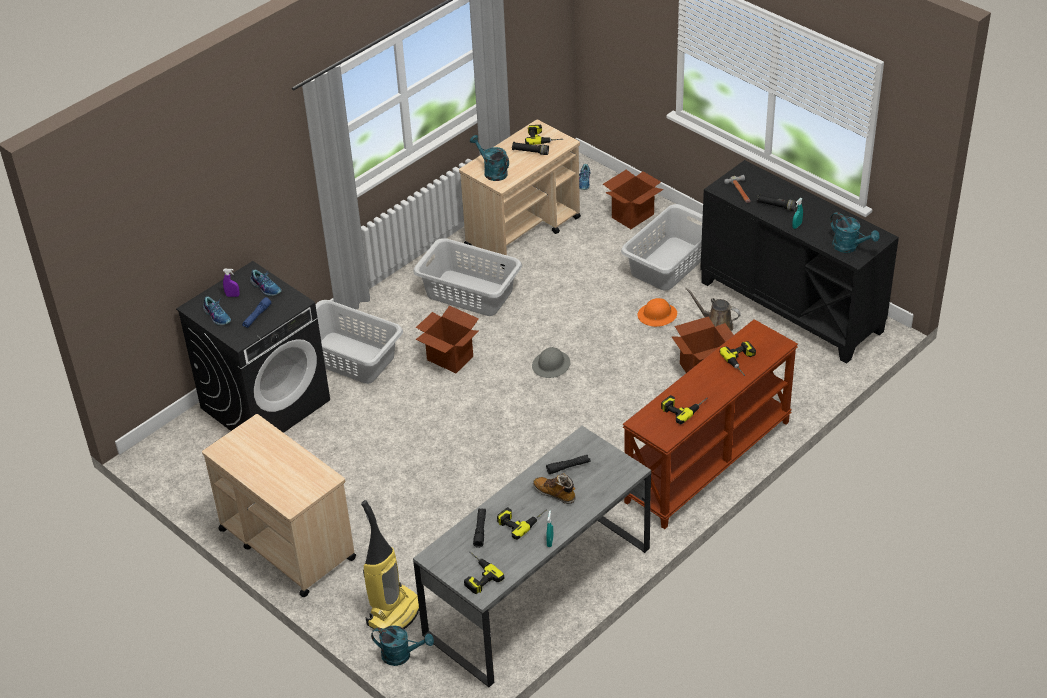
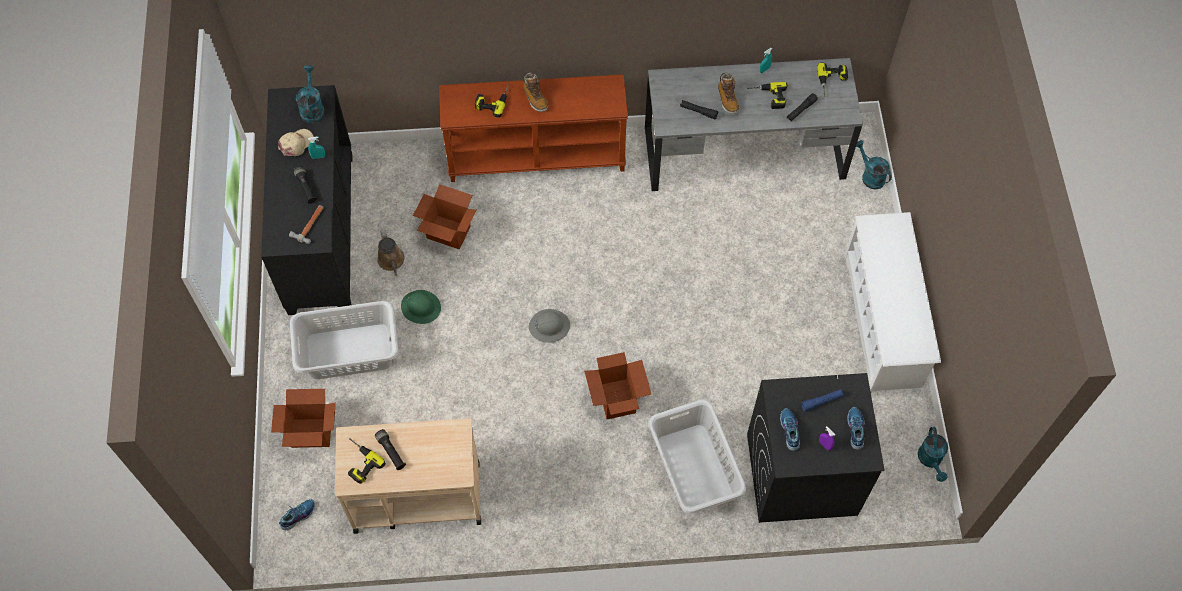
camera: 140 degrees left, 20 degrees up
(286, 543) = (882, 321): beige cart -> white shoe rack
(394, 613) = (850, 208): vacuum cleaner -> none
(469, 293) = (533, 460): grey laundry basket -> none
(492, 171) = (449, 454): turquoise watering can -> turquoise watering can (931, 460)
(657, 315) = (421, 307): orange hard hat -> green hard hat
(683, 407) = (574, 96): power drill -> none
(712, 384) = (535, 98): none -> boot
(823, 222) = (296, 144): none -> beige cap

